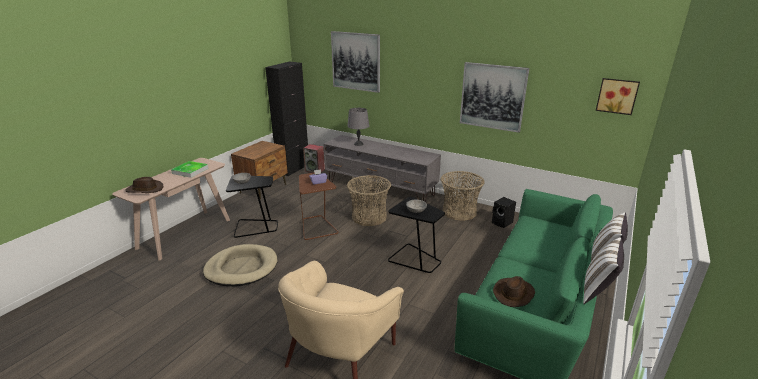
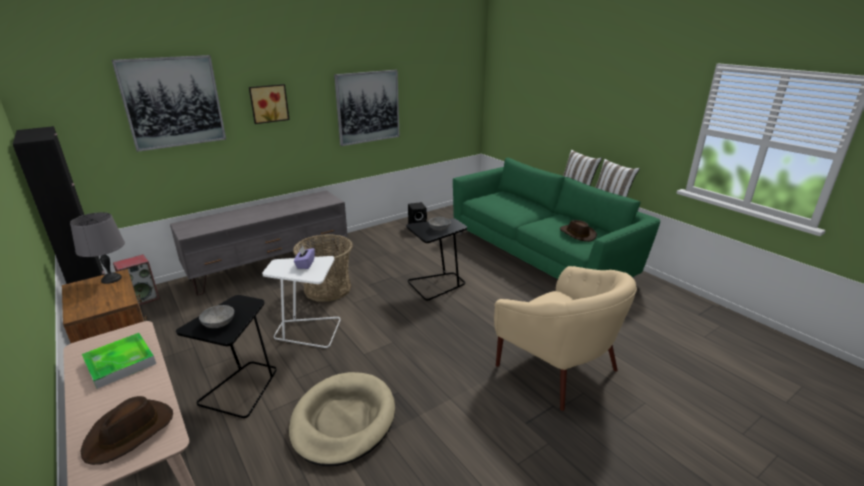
camera: 65 degrees left, 0 degrees up
(317, 227) = (308, 331): brown side table -> white side table
(358, 144) = (223, 220): grey table lamp -> grey table lamp (111, 279)
(459, 212) = (377, 239): basket -> none
(617, 96) = (460, 81): picture -> picture (268, 103)

